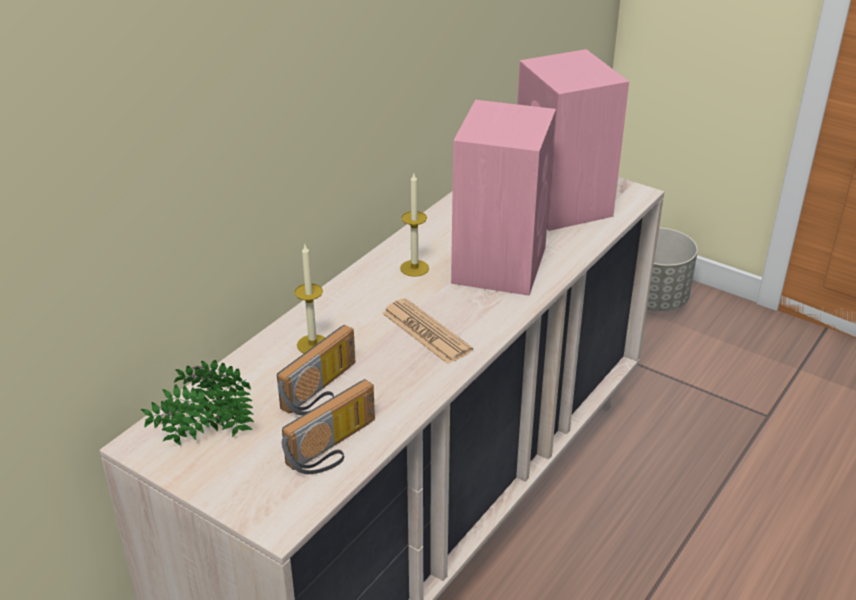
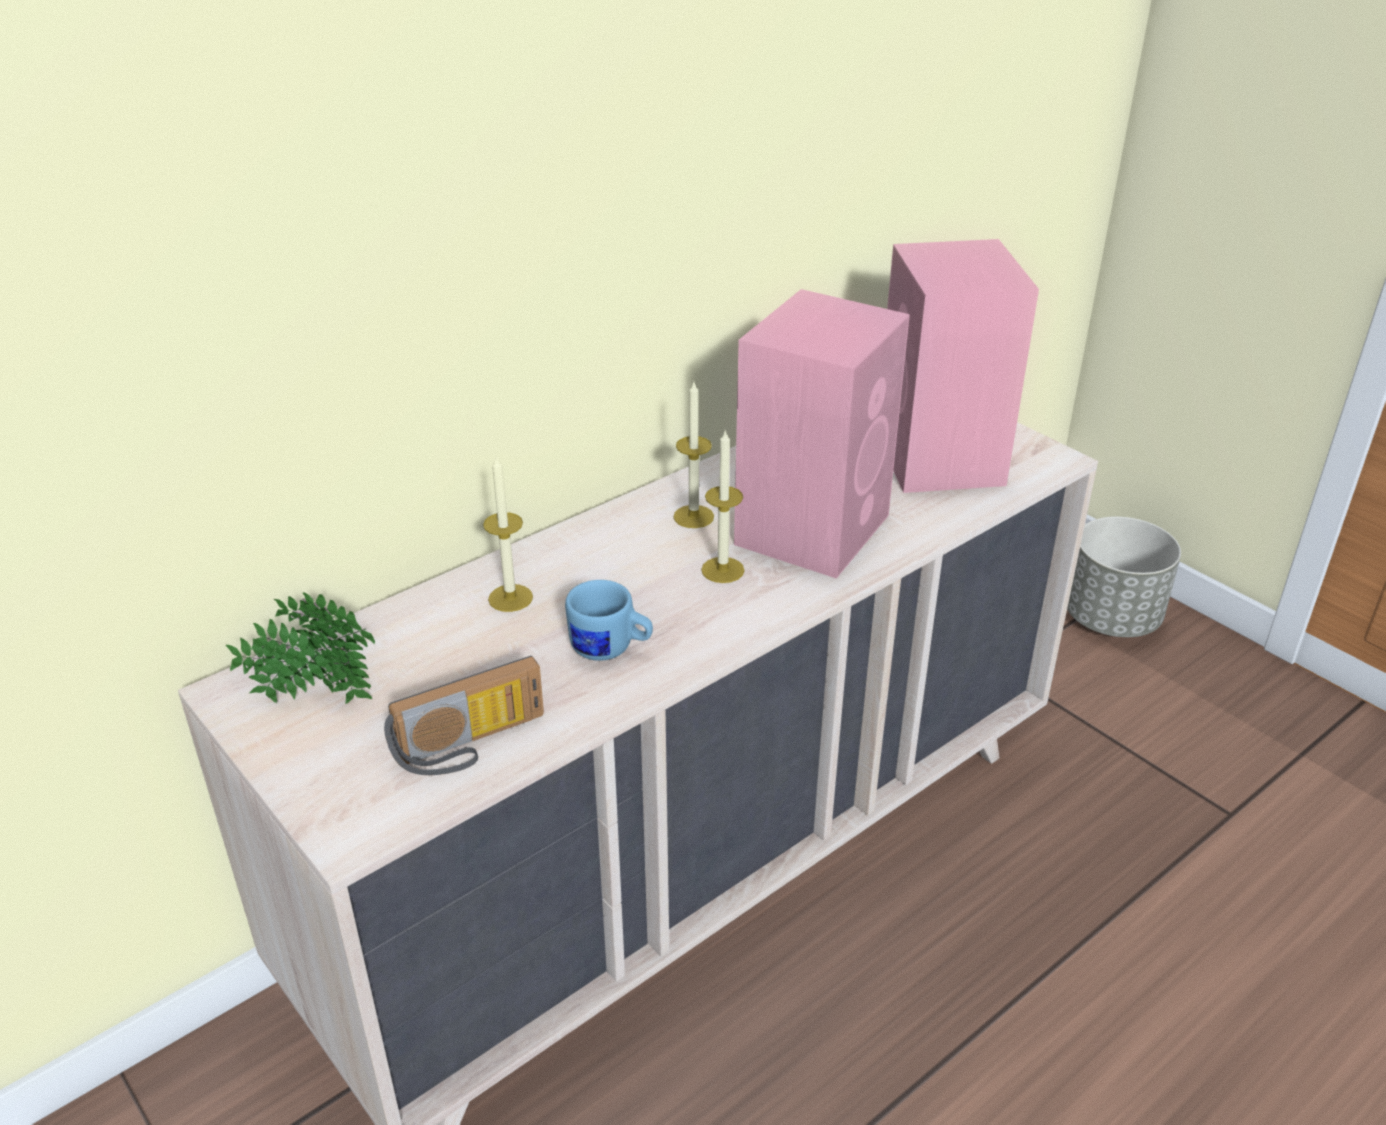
camera: 15 degrees right, 0 degrees up
(323, 391) = (494, 663): radio -> none
(399, 368) = (611, 649): none -> blue mug
(426, 332) = (669, 606): newspaper -> none
(451, 302) = (722, 570): none -> candle

